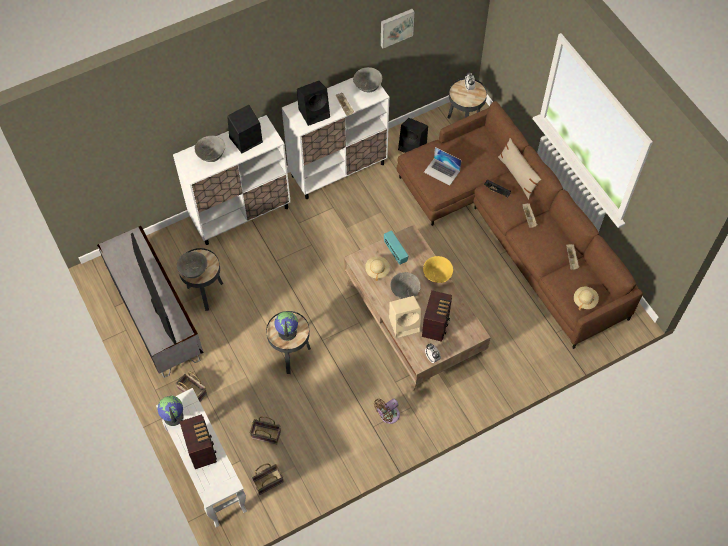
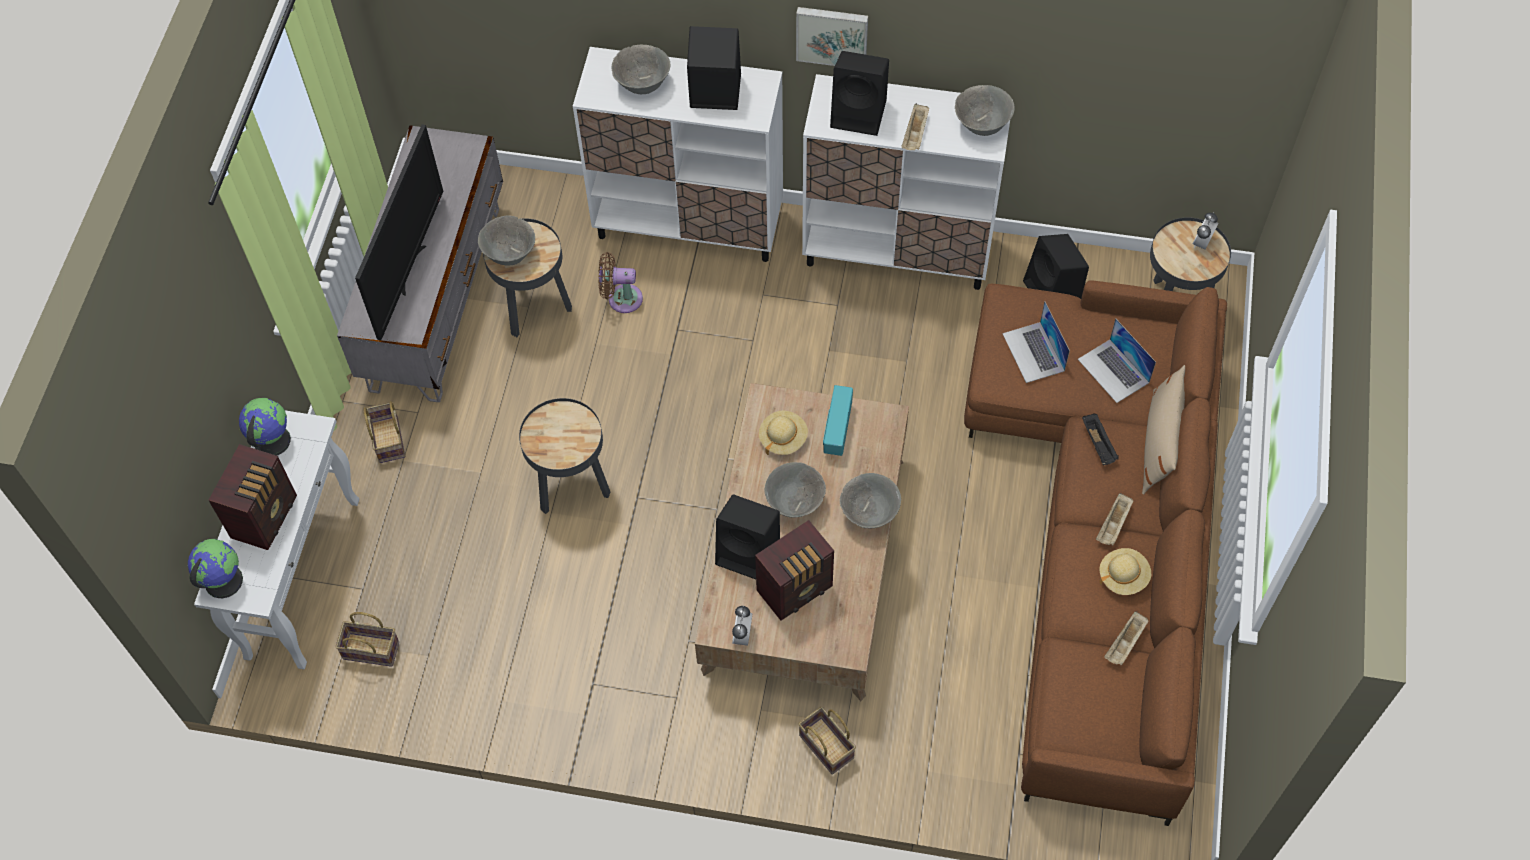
camera: 40 degrees right, 0 degrees up
(265, 435) = (429, 578): basket -> basket (824, 746)
(287, 332) = (557, 437): globe -> globe (223, 580)
(388, 416) = (629, 684): brown fan -> brown fan (621, 298)
(396, 27) = (1085, 44): picture -> picture (832, 35)
(405, 324) = (749, 552): beige speaker -> black speaker
(437, 276) = (869, 513): yellow bowl -> grey bowl
(477, 159) = (1113, 371): none -> laptop
(584, 300) = (1084, 728): beige hat -> beige hat (1123, 576)

